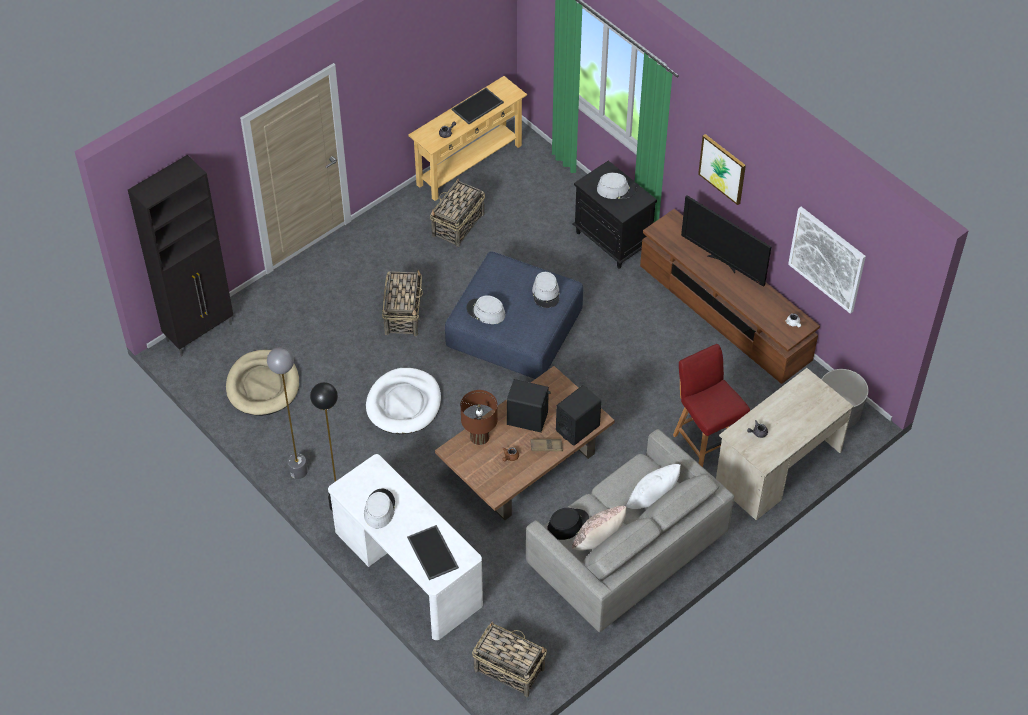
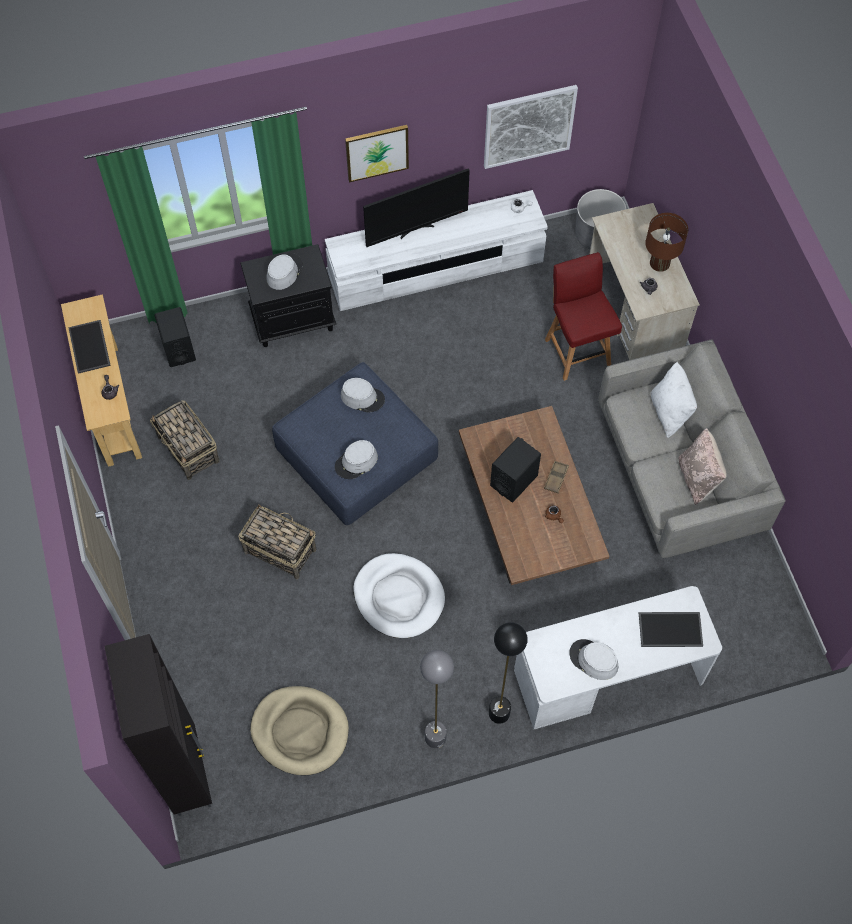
camera: 65 degrees left, 10 degrees up
(479, 437) = (515, 533): brown table lamp -> brown table lamp (659, 263)
(508, 669) = (762, 629): basket -> none
(568, 524) = (666, 496): black hat -> none
(577, 428) = (546, 441): black speaker -> black speaker (178, 349)
(705, 441) = (577, 351): red chair -> red chair turned 75 degrees clockwise
(724, 313) = (436, 268): brown tv stand -> white tv stand

